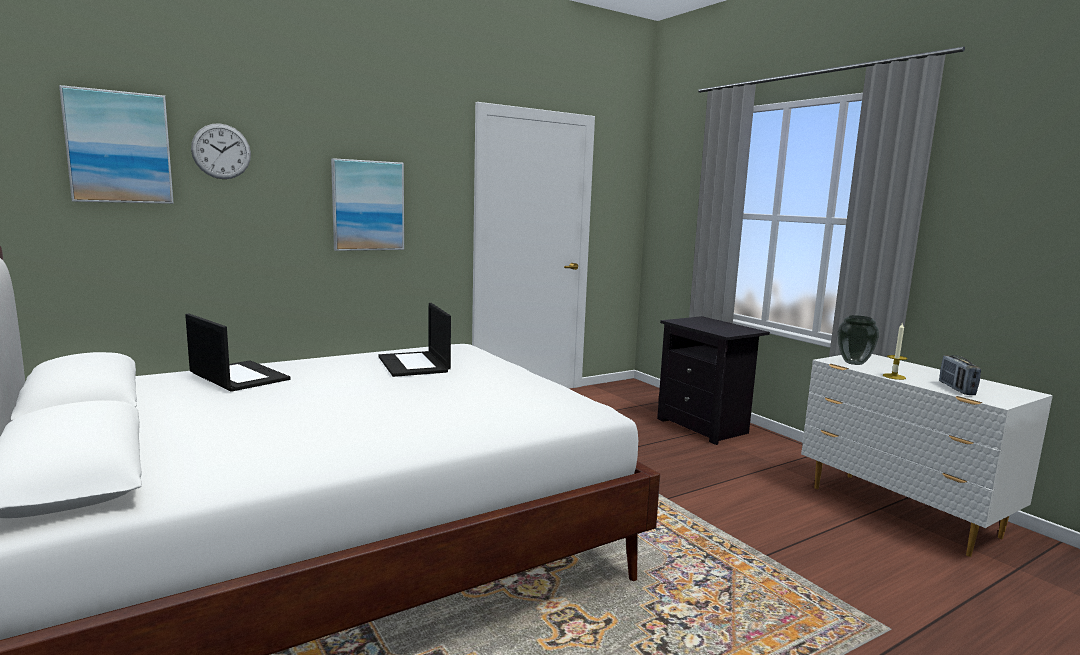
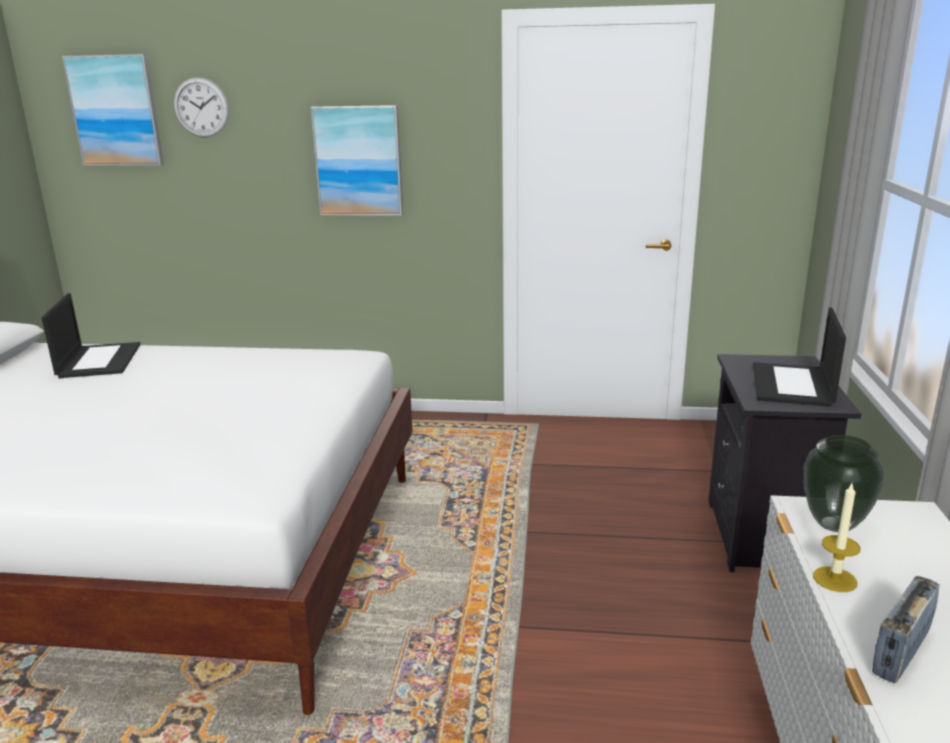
camera: 40 degrees right, 10 degrees up
(414, 364) = (253, 375): laptop -> laptop (793, 385)

